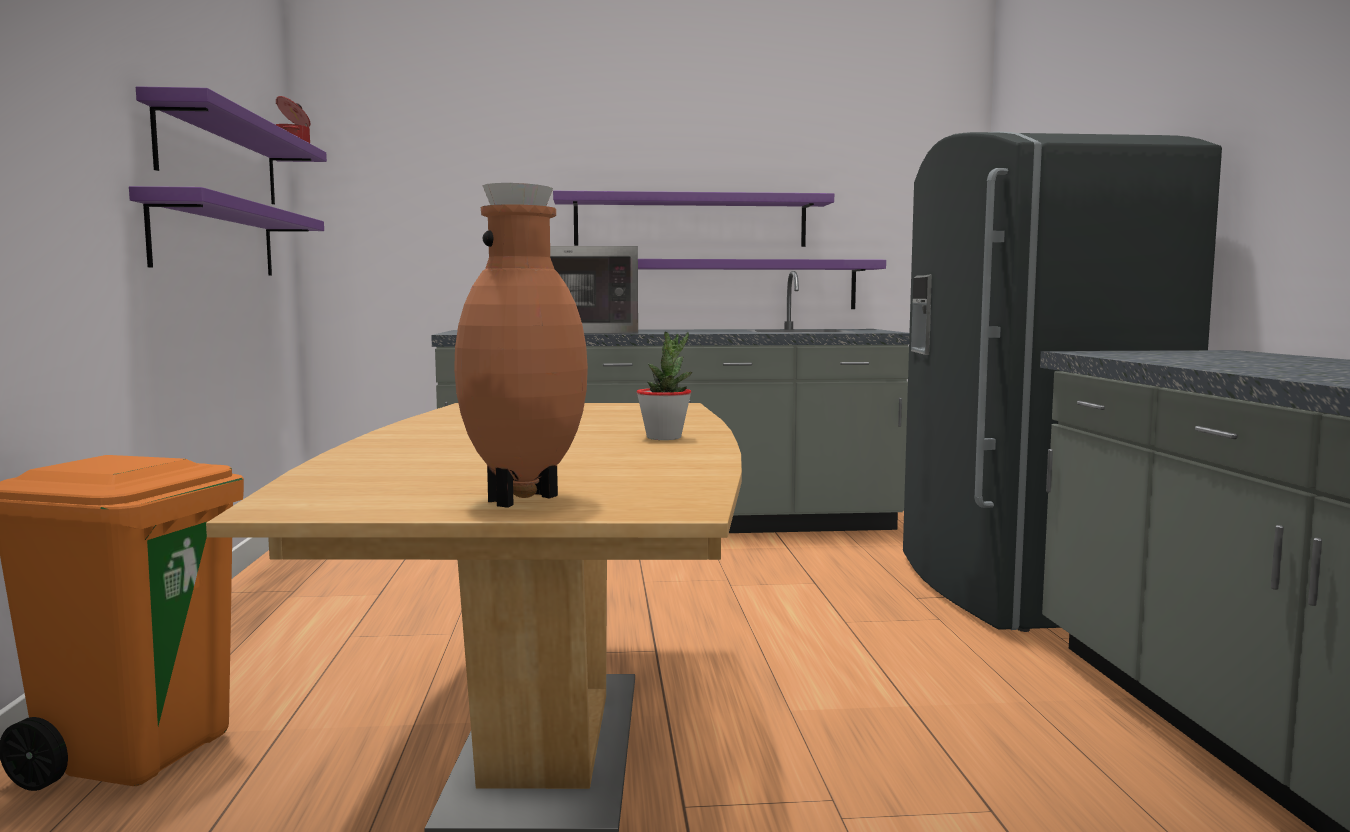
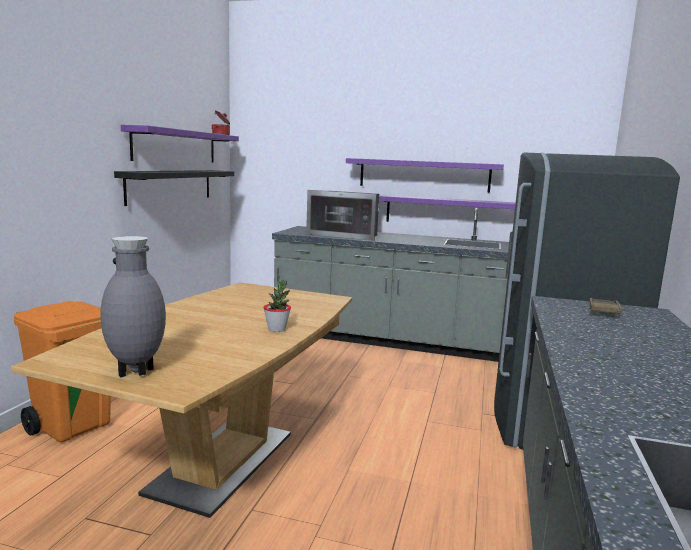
camera: 20 degrees right, 5 degrees up
(216, 239) = (171, 186): purple shelf -> black shelf
(526, 500) = (136, 373): brown vase -> grey vase
(1173, 353) = (603, 310): none -> brown tray

